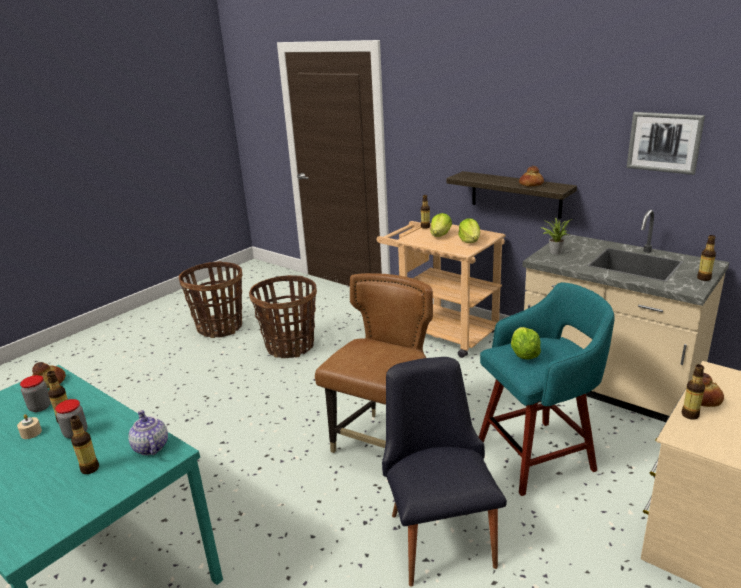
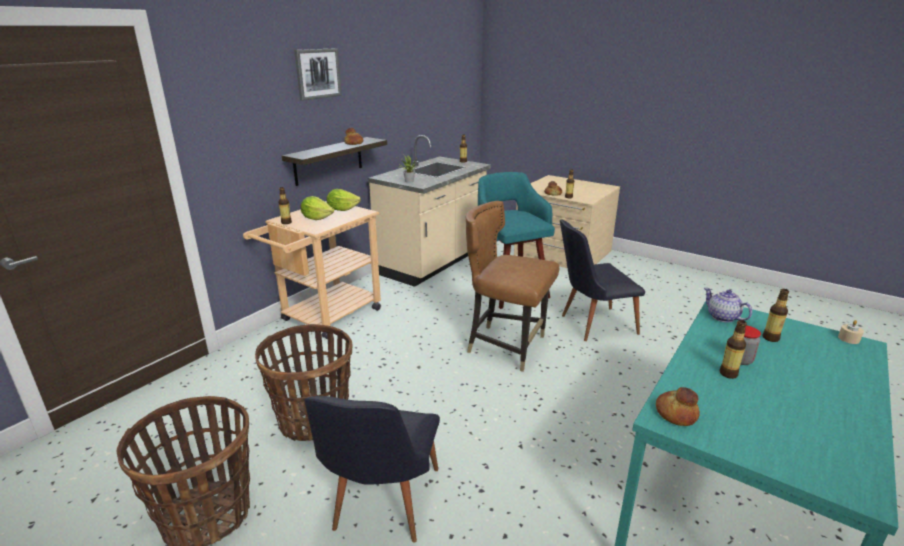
camera: 95 degrees left, 0 degrees up
(31, 433) = (765, 389): beige candle -> beige candle (848, 339)
(40, 407) = (724, 401): jar -> none
(150, 447) = (722, 317): teapot -> teapot turned 90 degrees clockwise
(195, 380) = (381, 507): none -> black chair
(524, 355) = (519, 219): lettuce -> none
(664, 142) = (403, 91): picture -> picture (318, 73)

